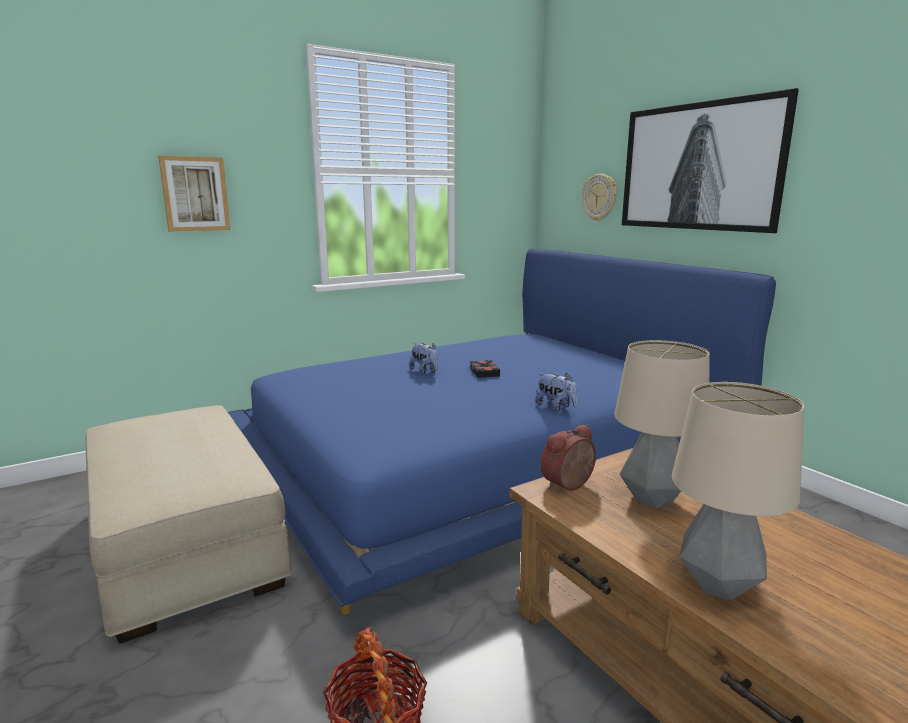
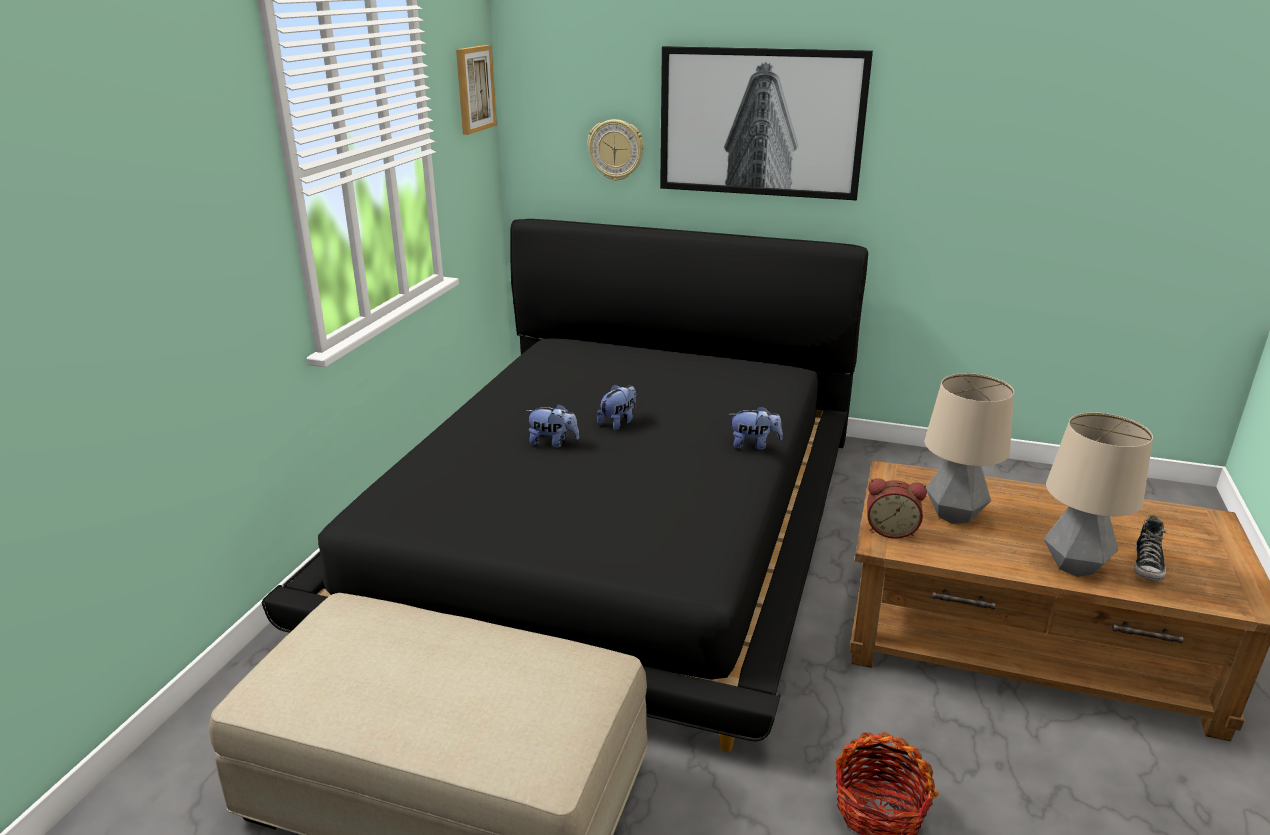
camera: 40 degrees left, 10 degrees up
(195, 194) = (156, 264): picture -> picture (474, 89)
(481, 458) = (613, 524): blue bed -> black bed
(484, 372) = (618, 422): black book -> plush toy
(569, 486) = (891, 530): alarm clock -> alarm clock turned 90 degrees counterclockwise
(829, 628) = (1147, 566): none -> shoe

